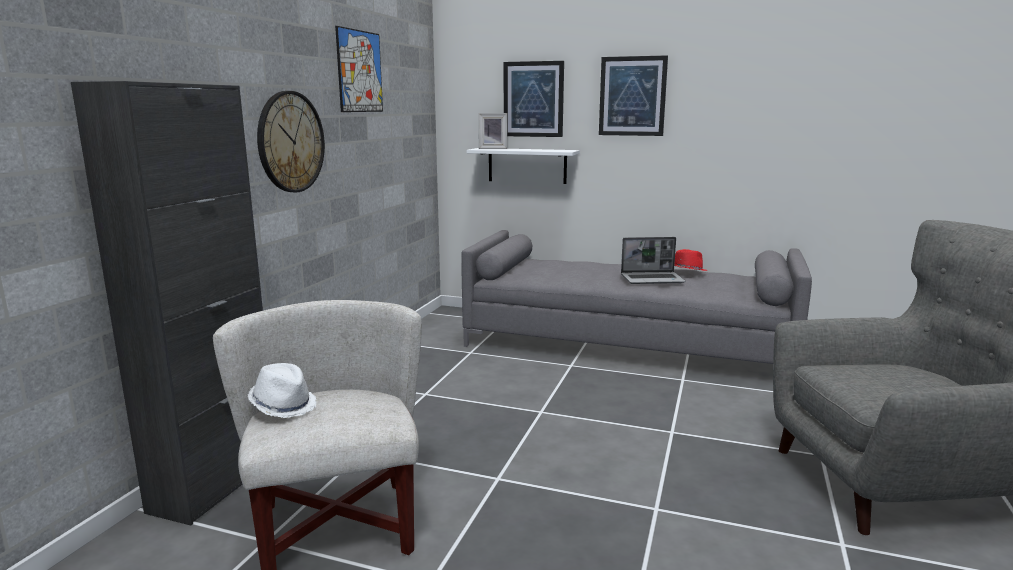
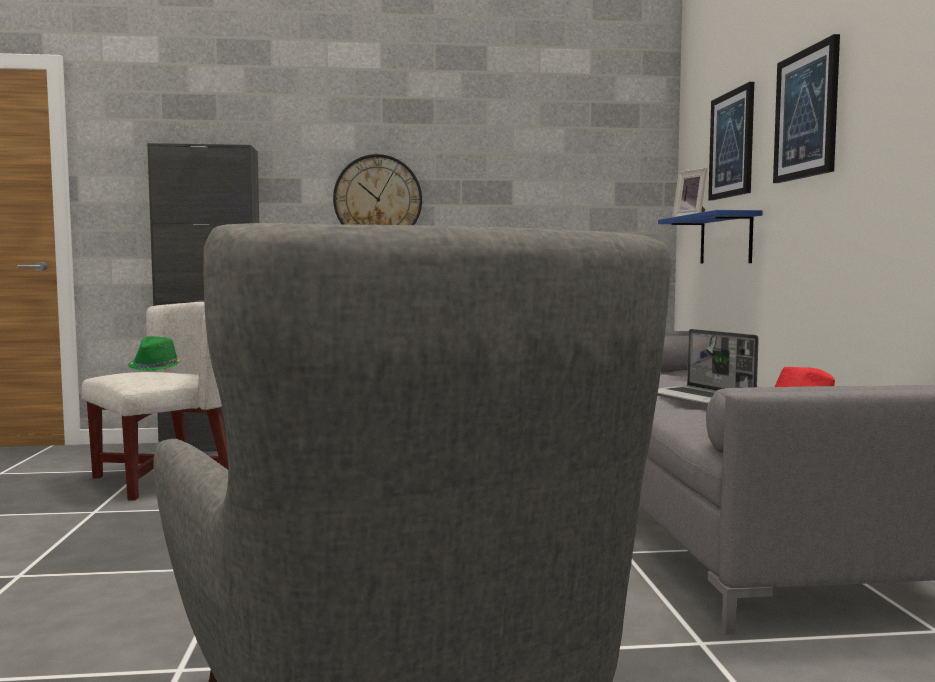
camera: 65 degrees right, 10 degrees down
(283, 405) = (156, 367): white hat -> green hat
(359, 71) = (500, 135): picture -> none
(527, 165) = (725, 239): white shelf -> blue shelf

